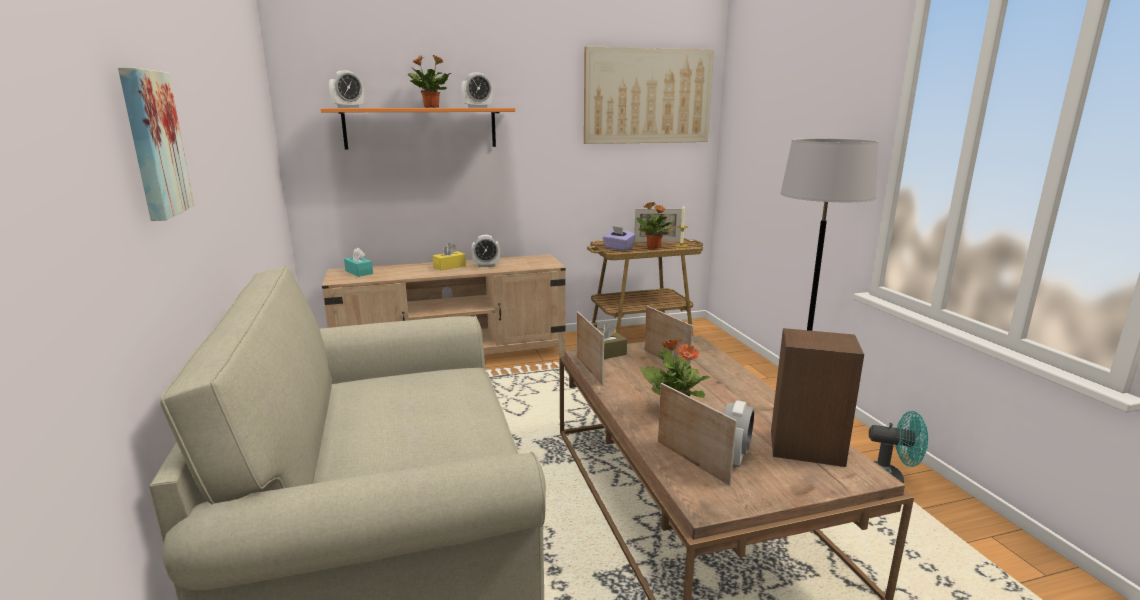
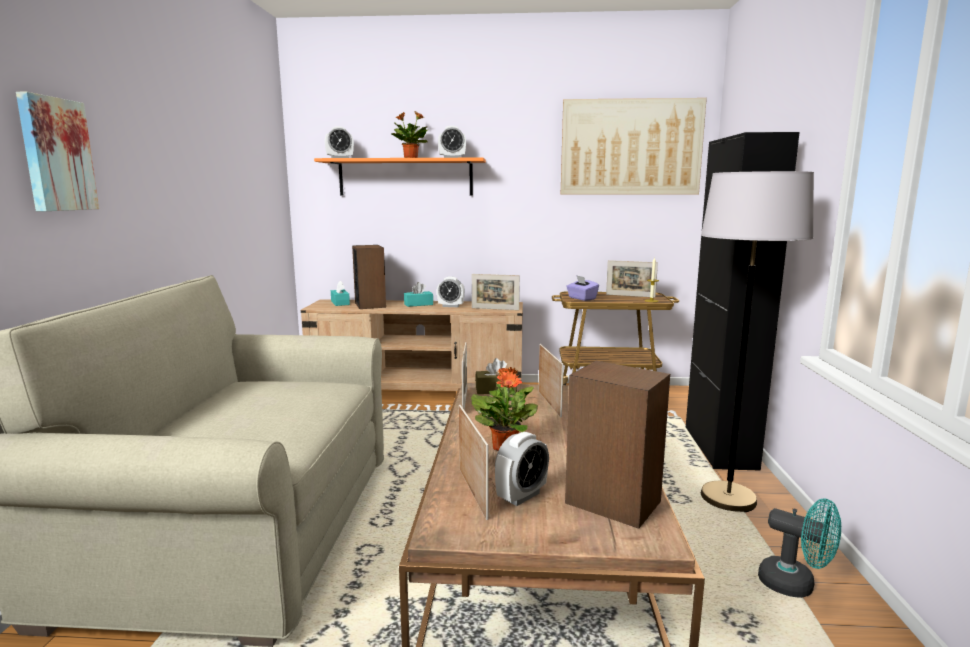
camera: 20 degrees right, 5 degrees down
(397, 272) = (370, 305): none -> speaker
(449, 266) = (418, 304): yellow tissue box -> turquoise tissue box
(534, 265) = (495, 309): none -> picture frame
(654, 247) = (619, 300): potted plant -> none
(761, 374) = (719, 447): none -> black cabinet

